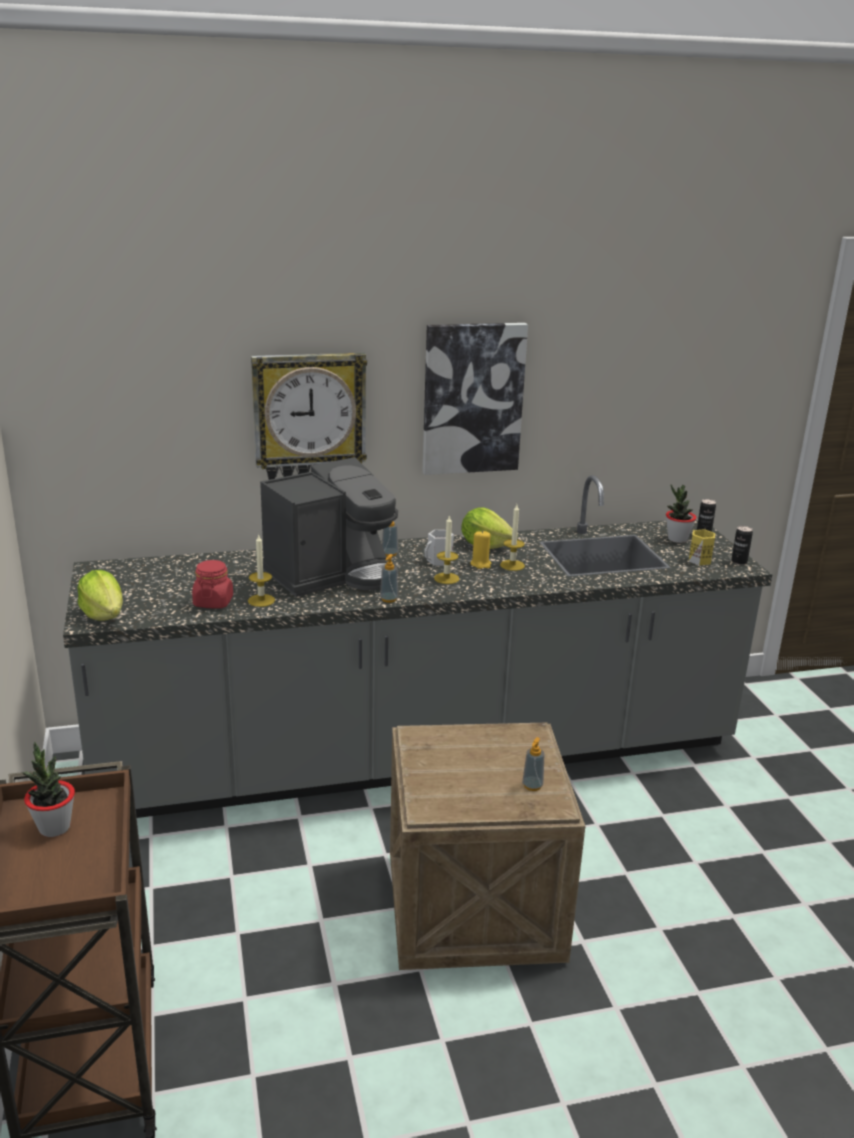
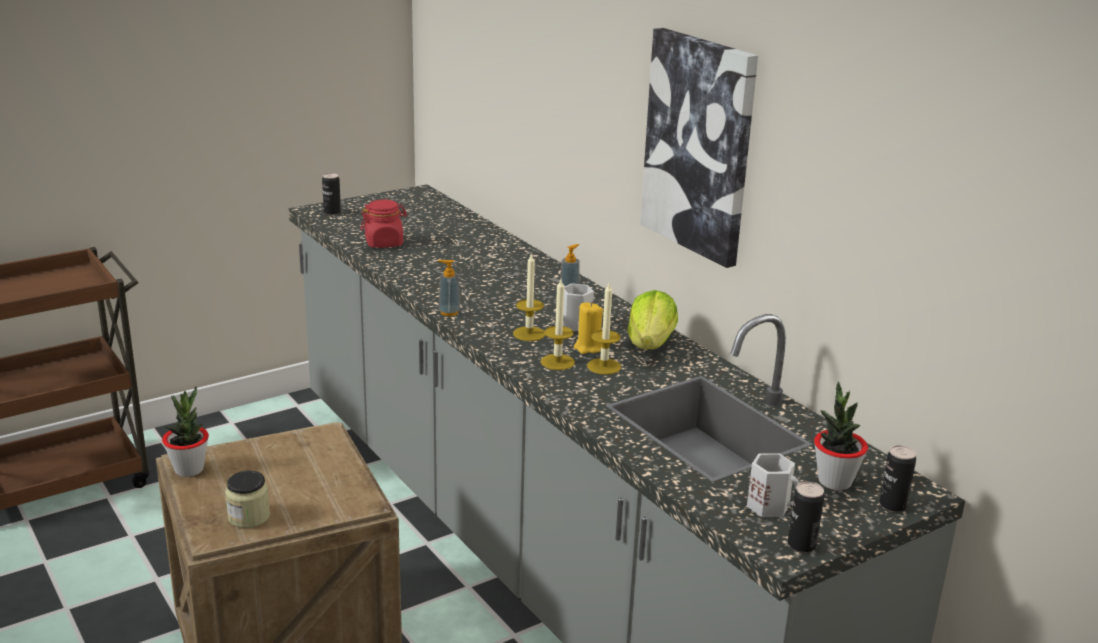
camera: 70 degrees right, 0 degrees up
(54, 827) = (55, 283): potted plant -> potted plant (189, 469)
(104, 615) = (332, 212): lettuce -> can
(261, 600) = (402, 259): candle -> candle (557, 362)
(309, 416) = (568, 107): wall clock -> none
(332, 574) = (489, 278): coffee machine -> none
(532, 785) = (249, 517): soap dispenser -> jar
(699, 559) = (770, 505): yellow mug -> white mug

